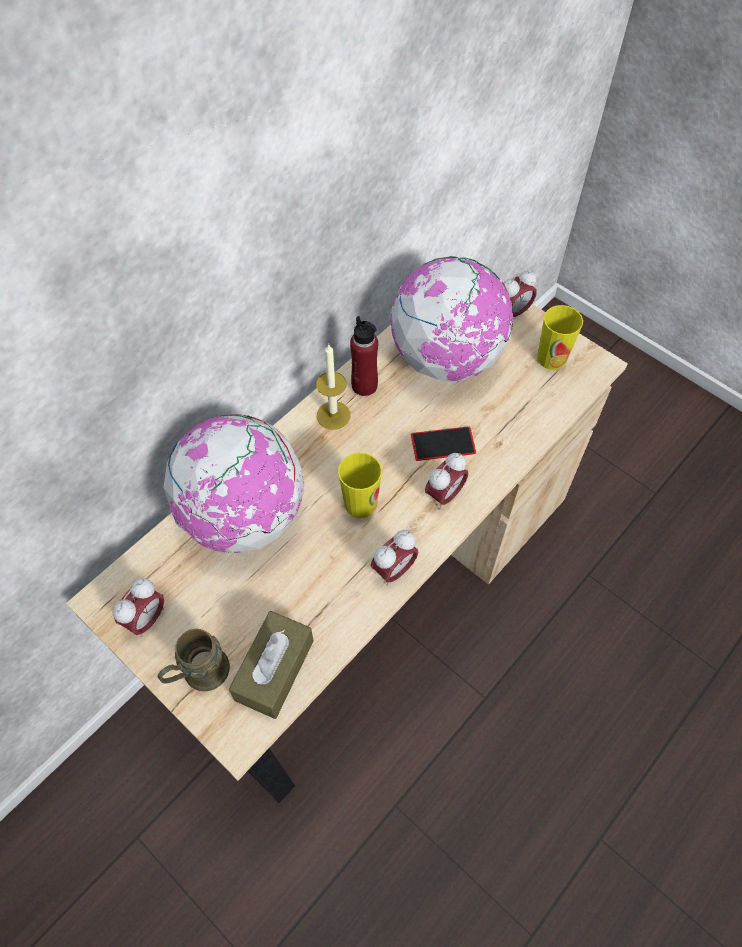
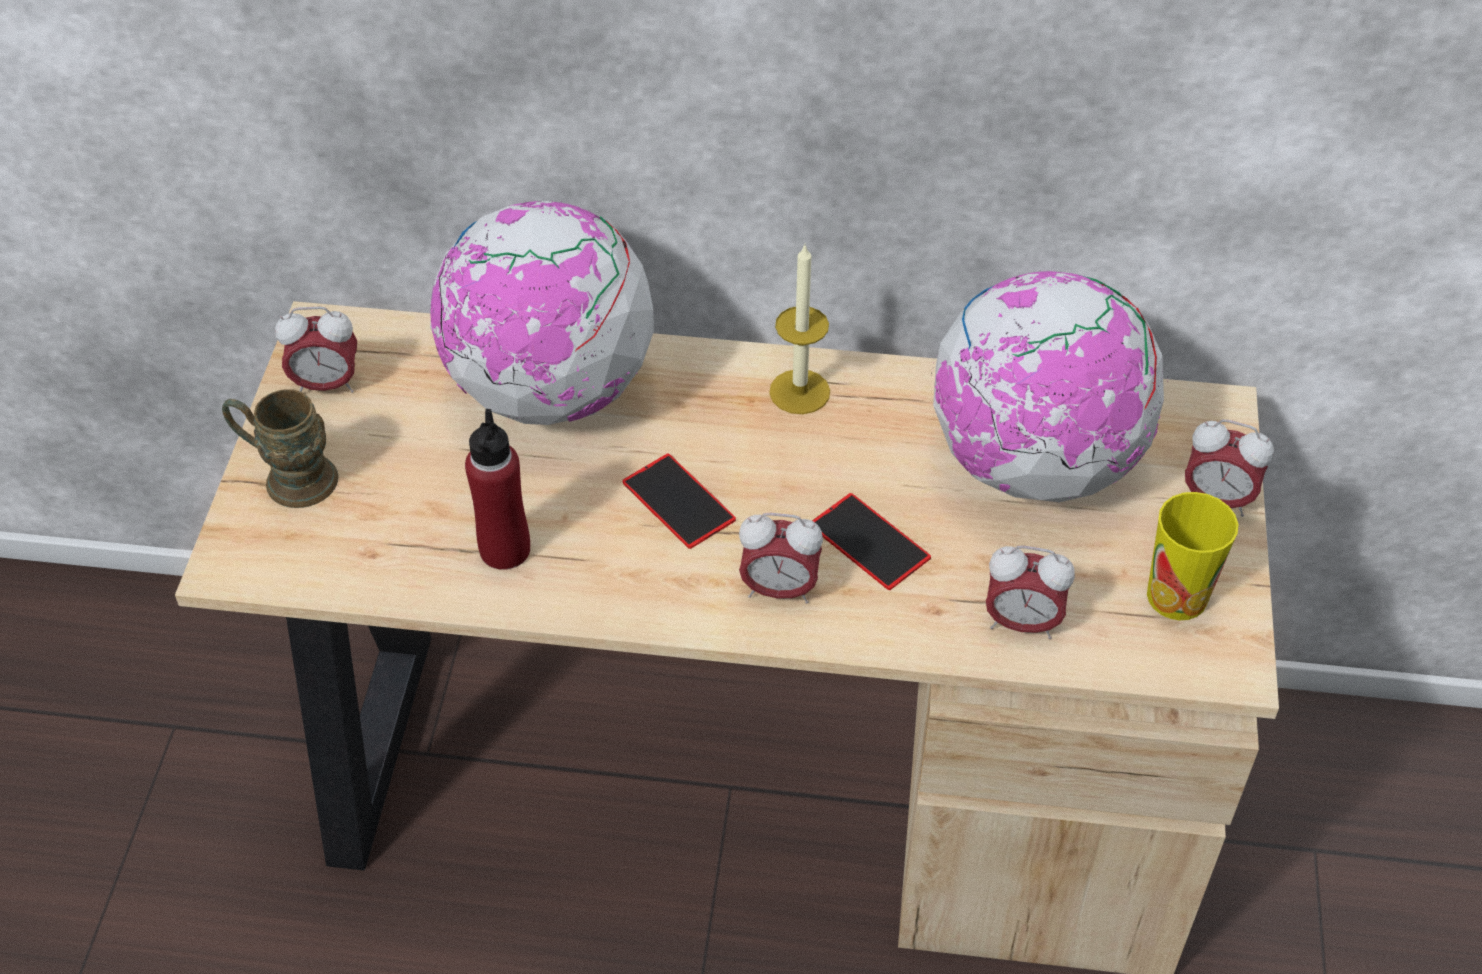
camera: 55 degrees right, 10 degrees down
(274, 670) = (349, 549): brown tissue box -> none
(360, 503) = (678, 501): cup -> phone
(364, 385) = (886, 397): red bottle -> red bottle (504, 550)
(394, 570) = (600, 596): alarm clock -> alarm clock (1021, 623)

